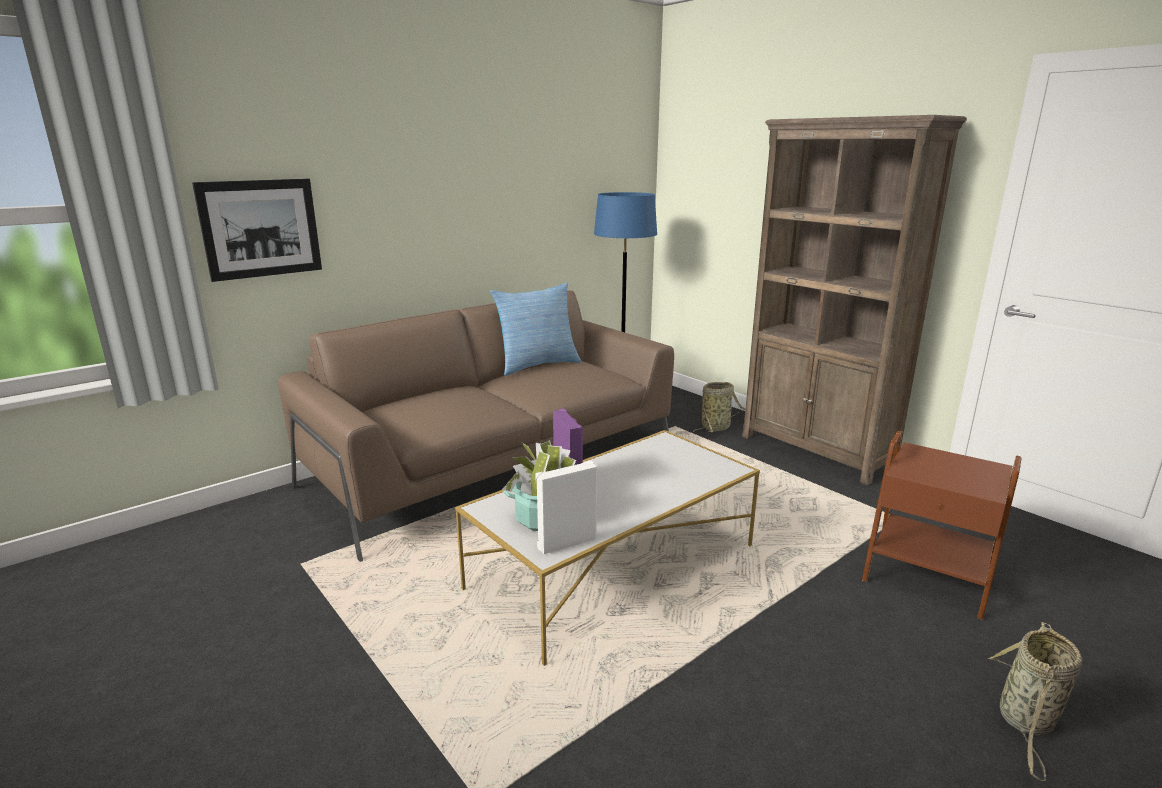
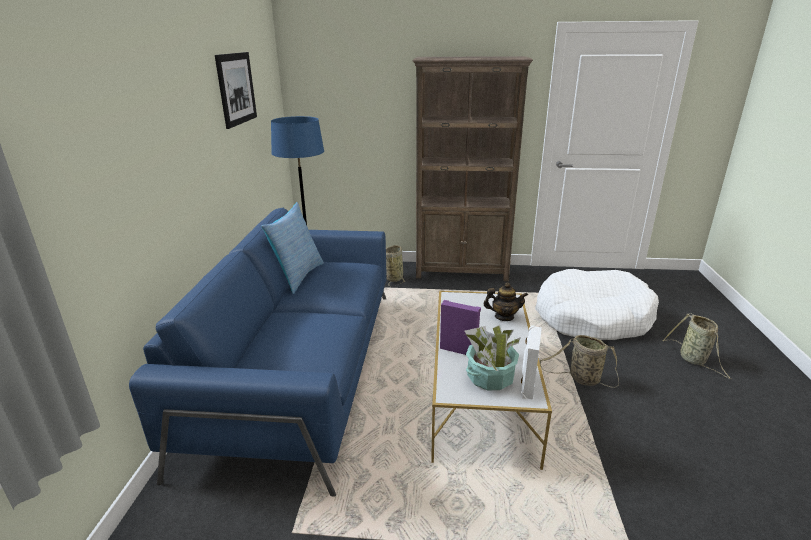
camera: 45 degrees left, 5 degrees up
(261, 228) = (77, 225): picture -> picture (236, 89)
(494, 463) = (301, 368): brown sofa -> blue sofa
(683, 480) = (504, 317): none -> teapot
(764, 627) = (581, 379): none -> basket
(927, 578) = (592, 317): brown side table -> white dog bed

